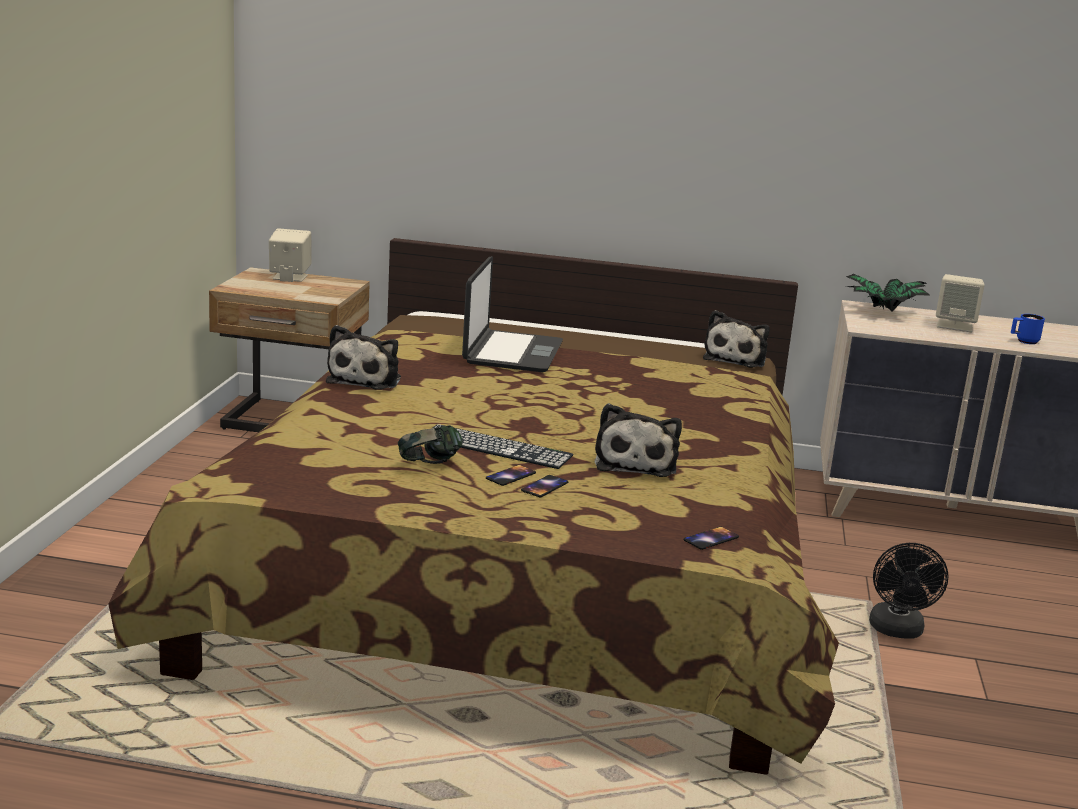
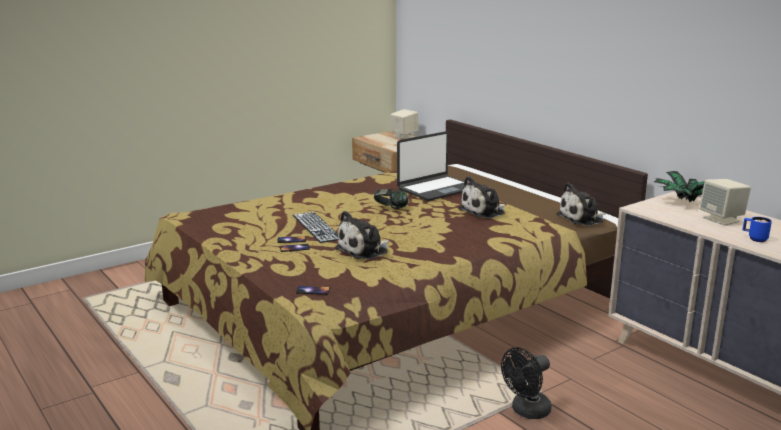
camera: 45 degrees right, 0 degrees up
(366, 379) = (335, 187): plush toy -> plush toy (484, 211)
(429, 465) = (269, 227): headphones -> headphones (391, 208)

